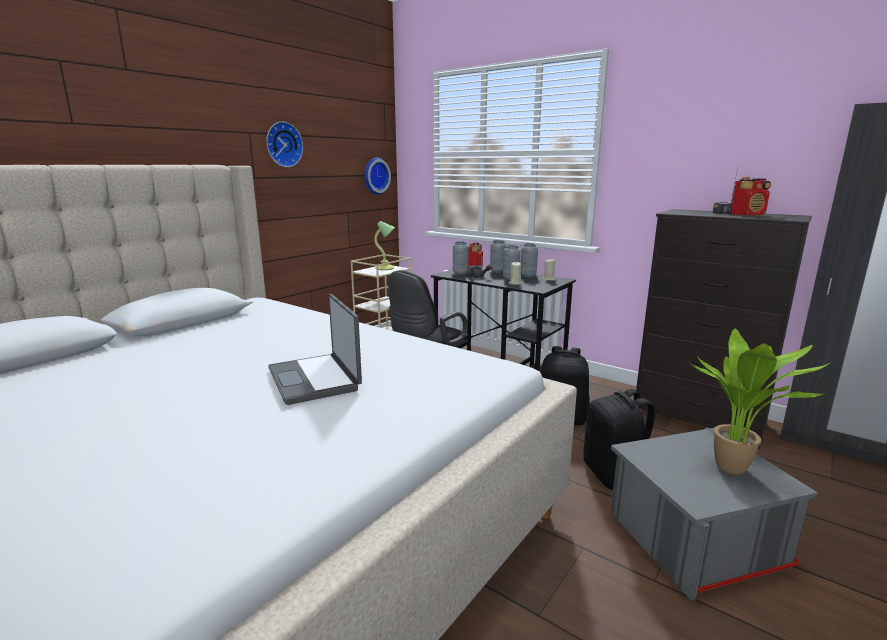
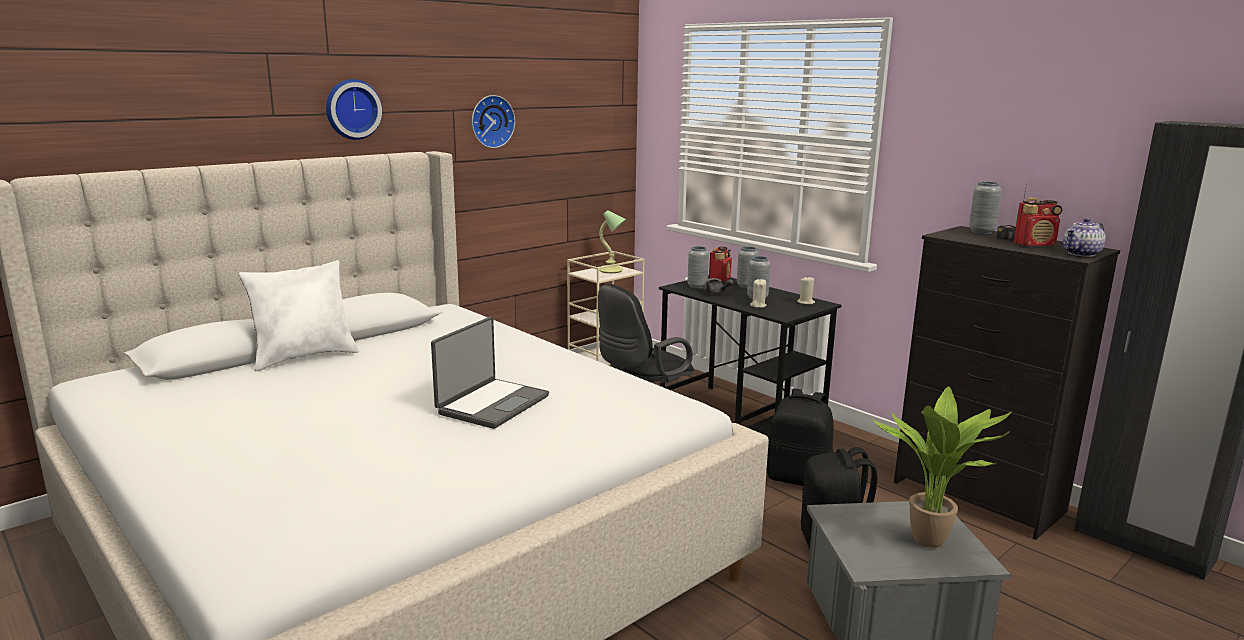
camera: 10 degrees right, 0 degrees up
(117, 349) = (305, 357): none -> white pillow
(315, 379) = (492, 404): laptop -> laptop turned 135 degrees counterclockwise
(375, 176) = (606, 151): wall clock -> wall clock (352, 109)
(528, 276) = (782, 295): grey vase -> grey vase (981, 232)
(792, 218) = (1081, 254): none -> teapot

